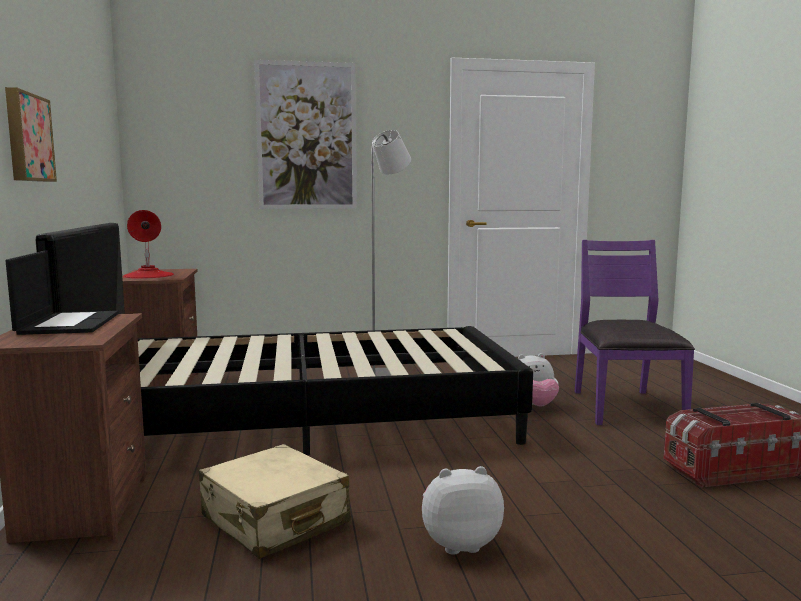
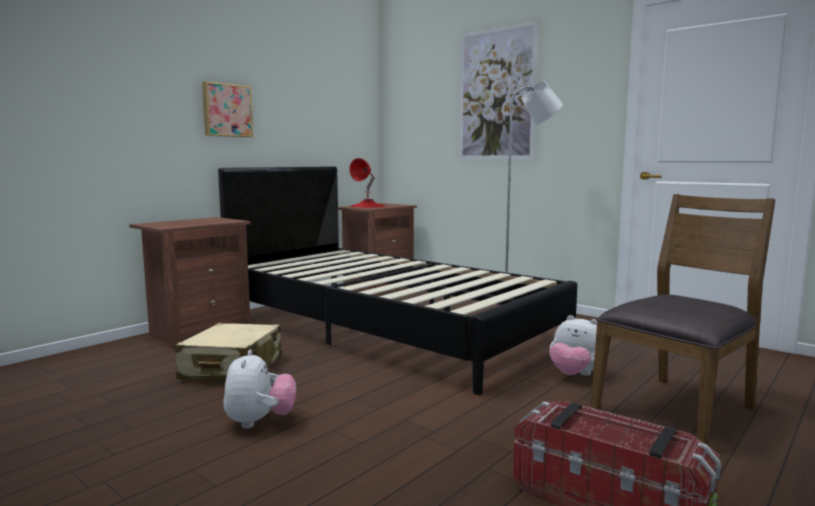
camera: 50 degrees right, 0 degrees up
(68, 323) = (203, 220): laptop -> none
(459, 543) = (260, 422): plush toy -> plush toy turned 45 degrees clockwise
(624, 407) = (676, 409): purple chair -> brown chair

